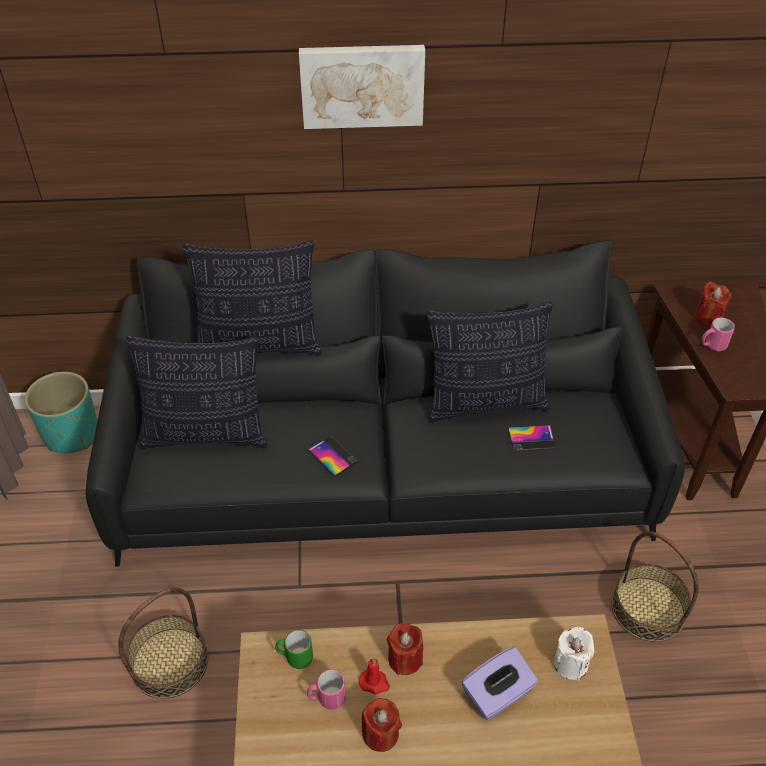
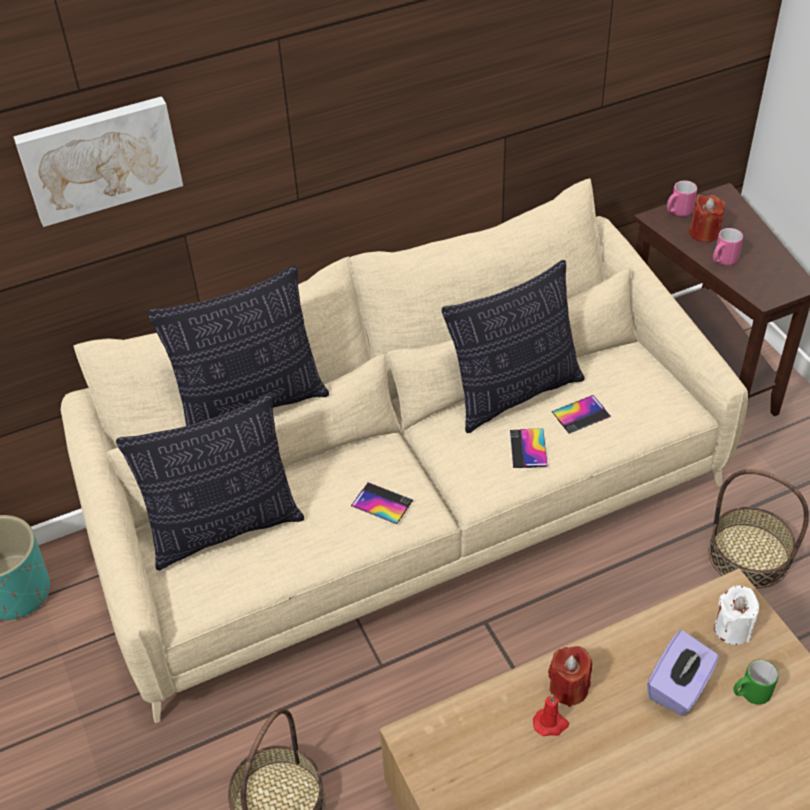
camera: 20 degrees left, 0 degrees up
(294, 657) = (453, 731): green mug -> green mug (750, 694)
(326, 698) = (510, 759): pink mug -> pink mug (678, 212)
(362, 84) = (310, 72): picture -> picture (100, 158)
(380, 734) = (585, 772): red candle -> none
(382, 473) = (409, 512): black sofa -> beige sofa
(472, 451) = (528, 448): none -> phone

